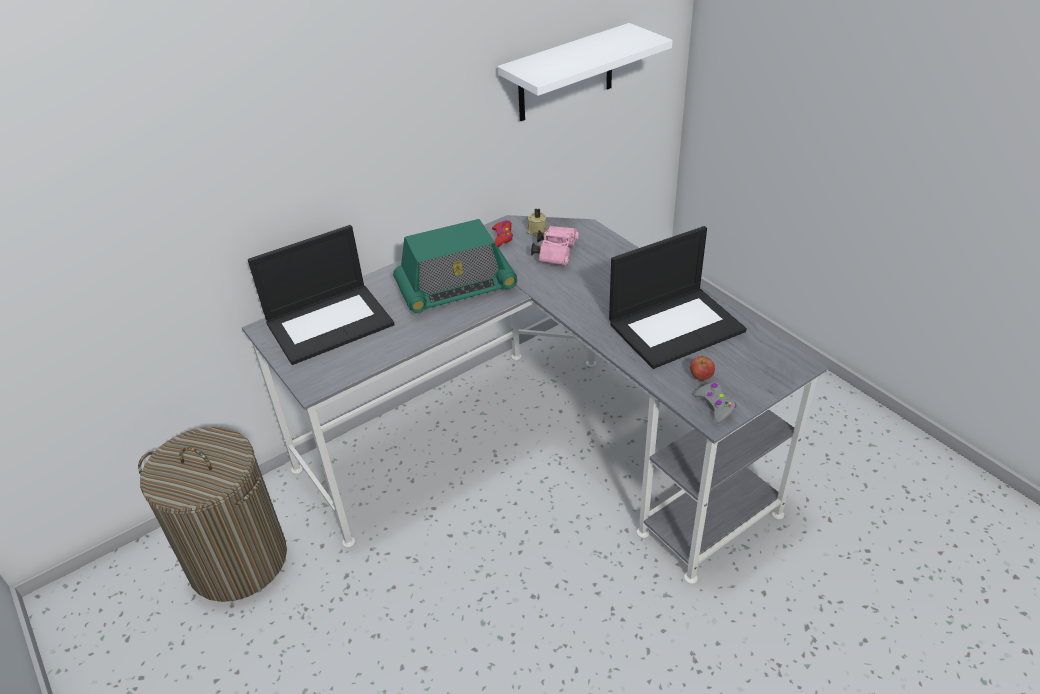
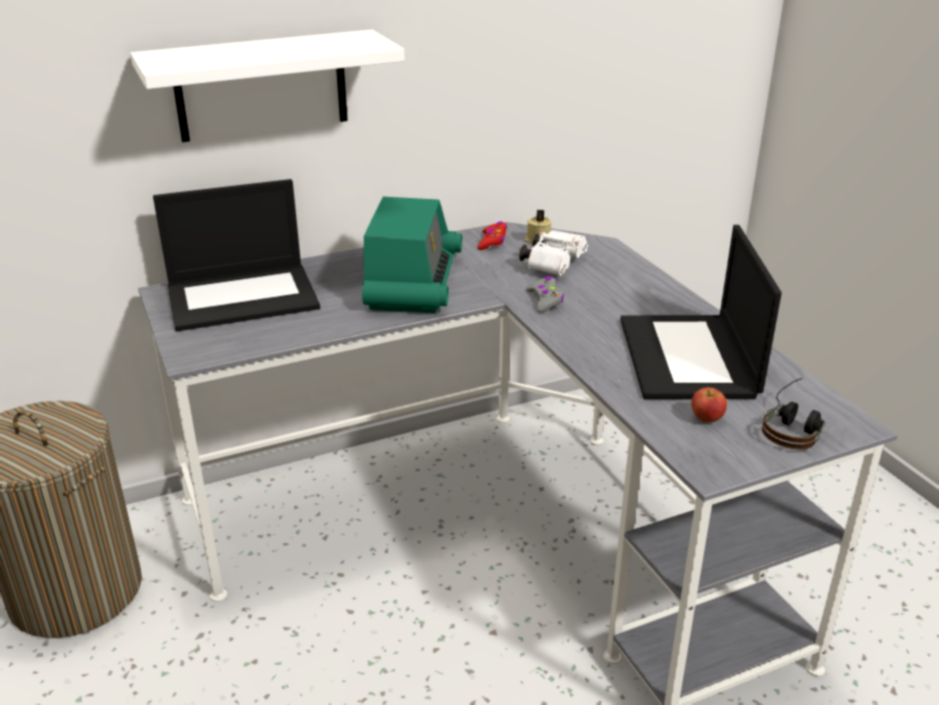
camera: 10 degrees right, 10 degrees down
(456, 288) = (413, 282): radio -> radio turned 75 degrees counterclockwise
(556, 253) = (554, 264): pink binoculars -> white binoculars
(566, 74) = (603, 54): white shelf -> white shelf (261, 86)
(676, 326) = (689, 358): laptop -> laptop turned 105 degrees clockwise
(715, 406) = (717, 455): grey game controller -> grey game controller (545, 300)
(759, 373) = (794, 426): none -> headphones

